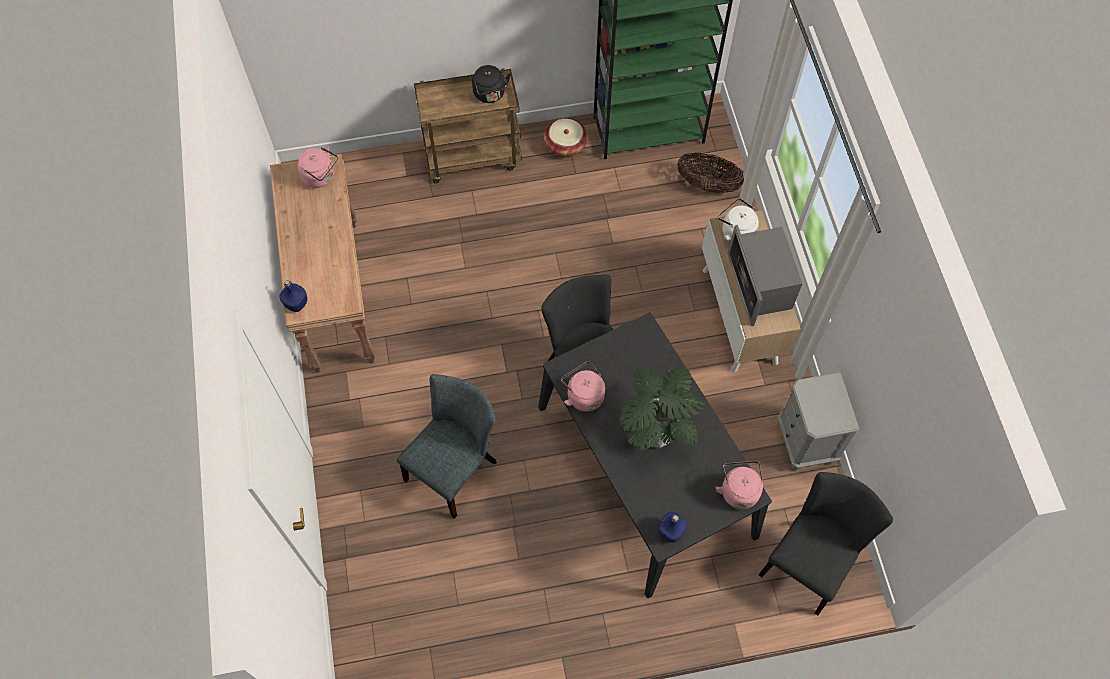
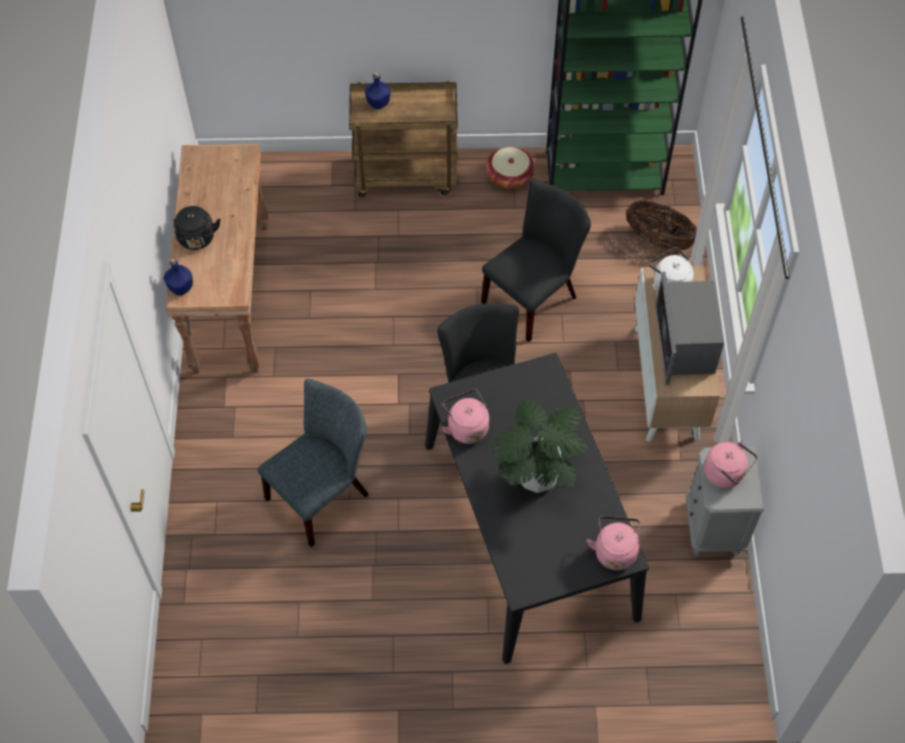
camera: 10 degrees right, 5 degrees down
(321, 177) = (232, 164): pink kettle -> pink kettle (726, 474)
(490, 94) = (430, 106): black kettle -> black kettle (197, 240)
(670, 532) = (531, 582): blue bottle -> blue bottle (378, 103)
(810, 559) = (694, 653): black chair -> black chair (534, 297)

